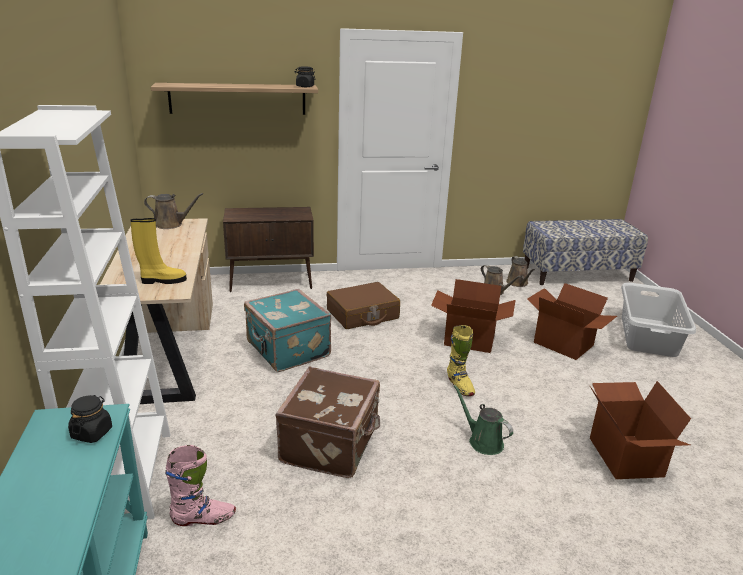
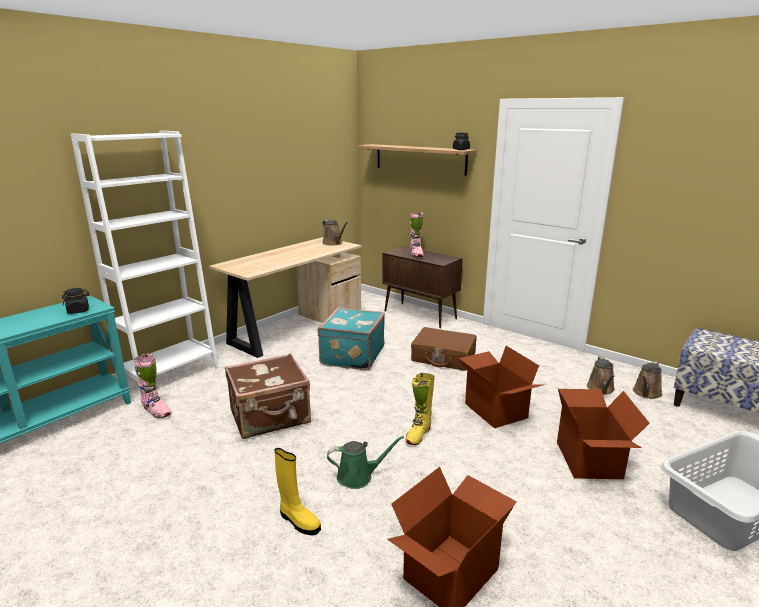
camera: 50 degrees right, 5 degrees down
(162, 280) = (258, 266): yellow boot -> yellow boot (298, 521)
(263, 215) = (416, 255): none -> pink boot
(483, 441) = (358, 477): green watering can -> green watering can turned 75 degrees clockwise

